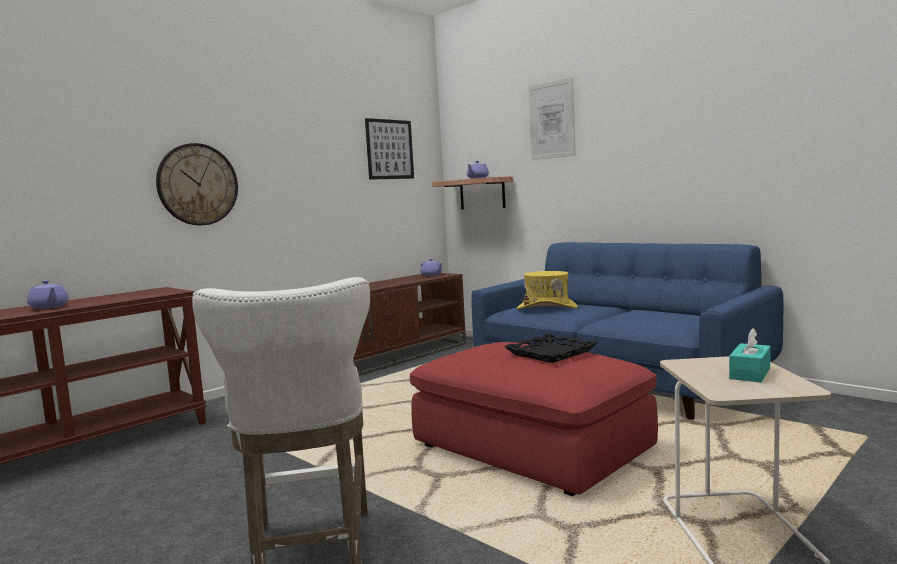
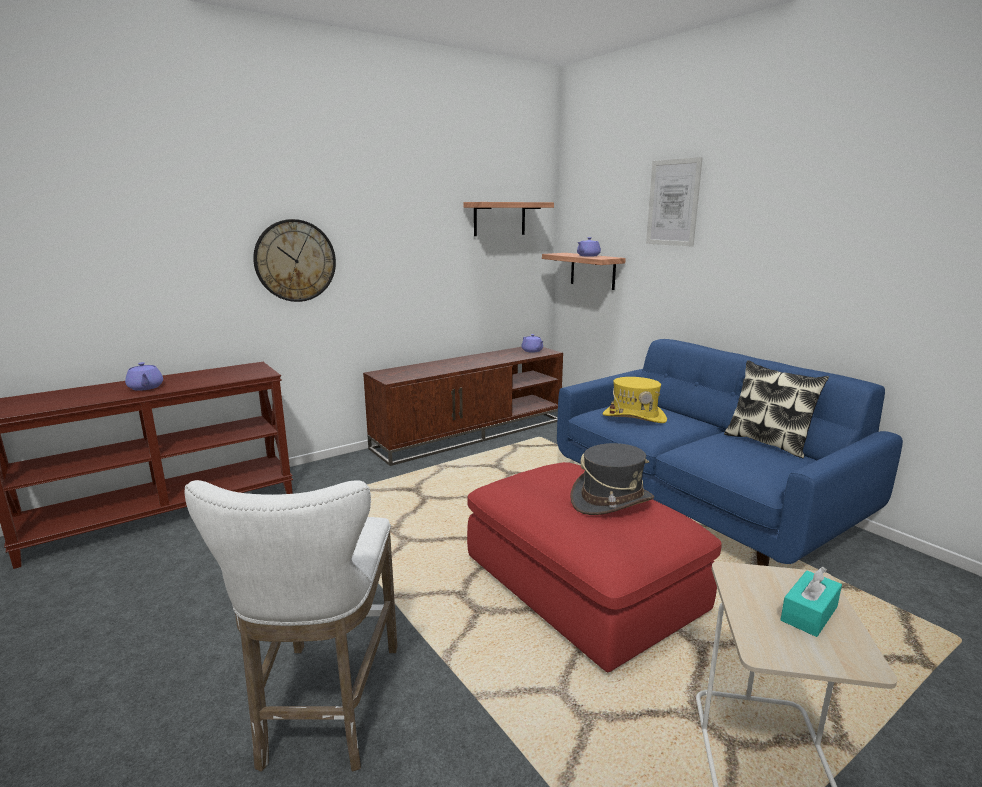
camera: 10 degrees right, 10 degrees up
(389, 149) = (499, 219): picture -> shelf
(551, 353) = (611, 501): black tray -> grey hat
(671, 310) = (768, 442): none -> pillow

